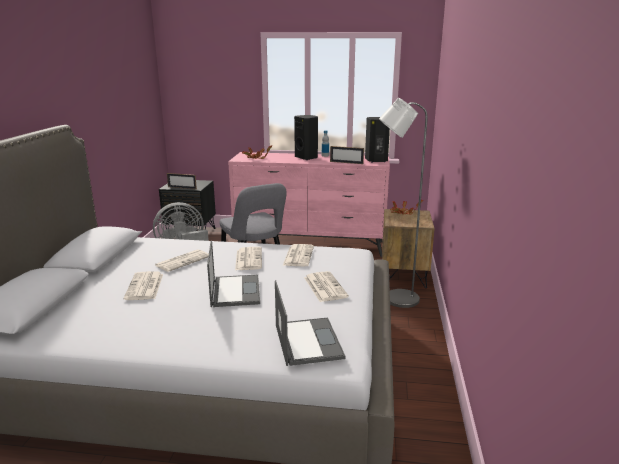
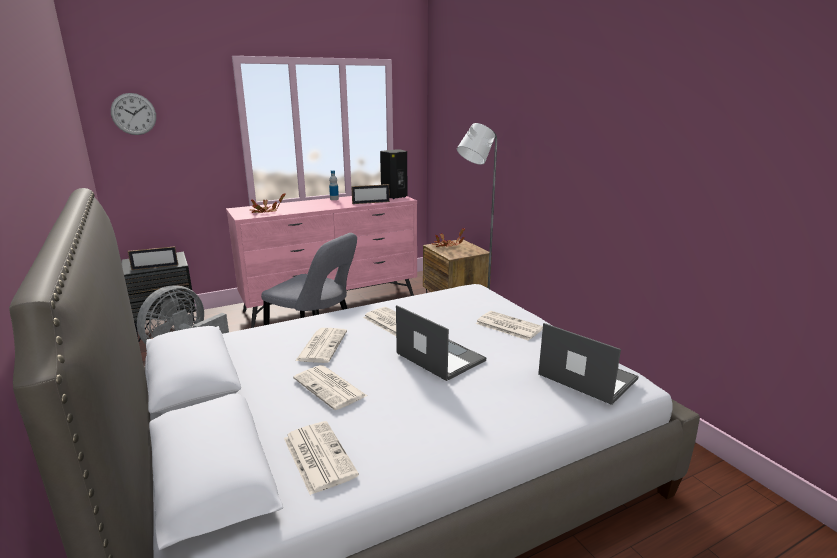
camera: 35 degrees left, 0 degrees up
(190, 76) = (133, 114): none -> wall clock
(298, 255) = (432, 305): newspaper -> newspaper (318, 456)
(307, 158) = (320, 203): black speaker -> none

